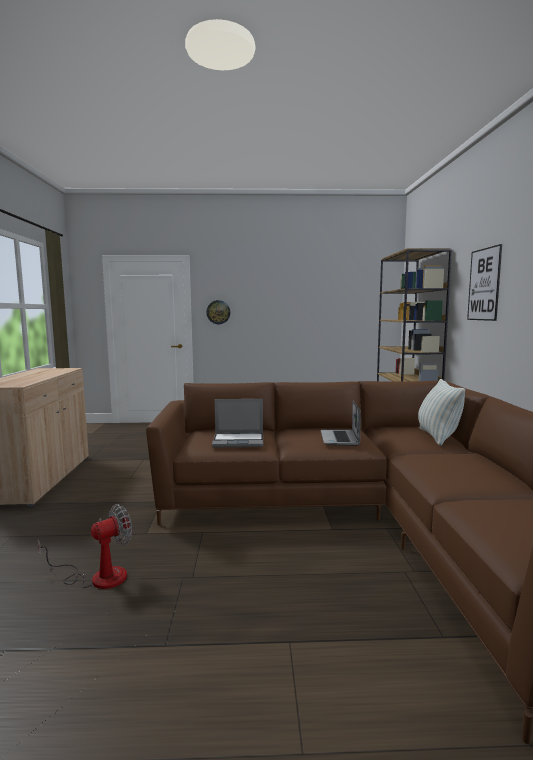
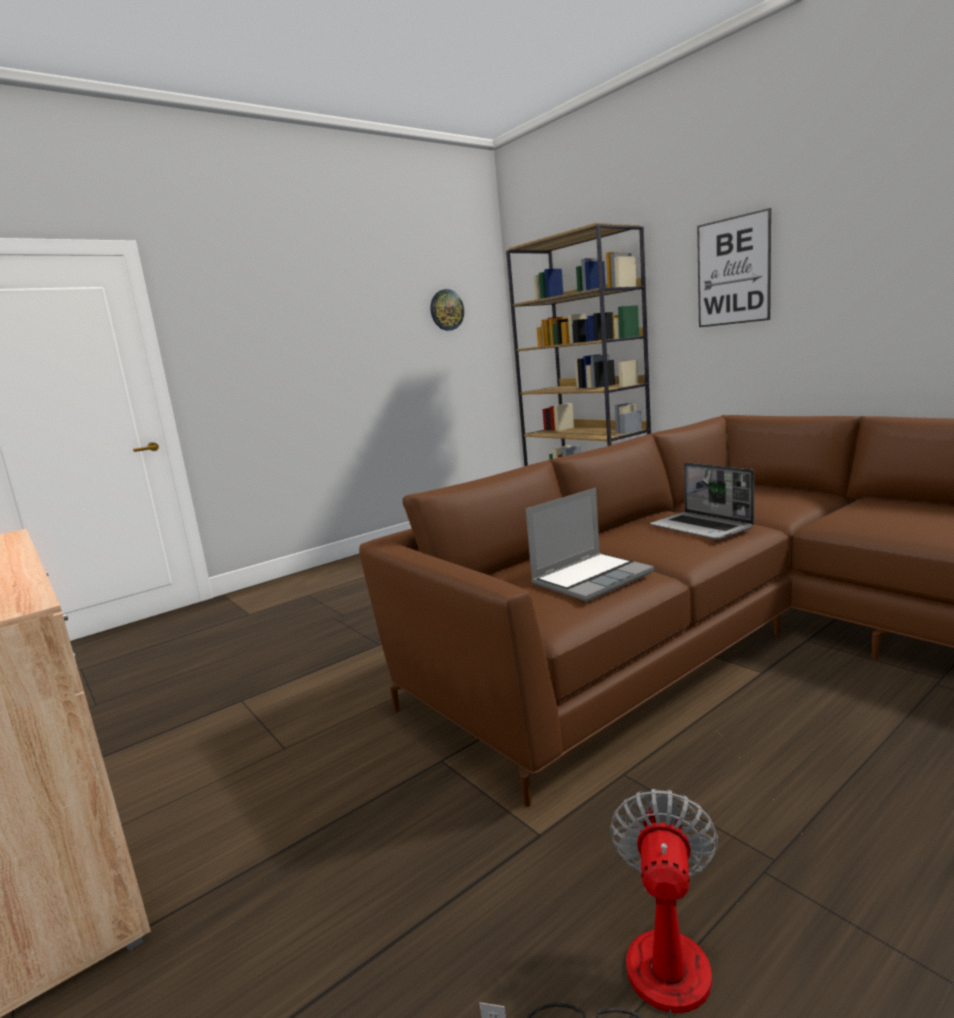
camera: 35 degrees left, 5 degrees up
(218, 312) = (223, 364): wall clock -> wall clock (446, 310)
(437, 437) = (782, 492): pillow -> none

